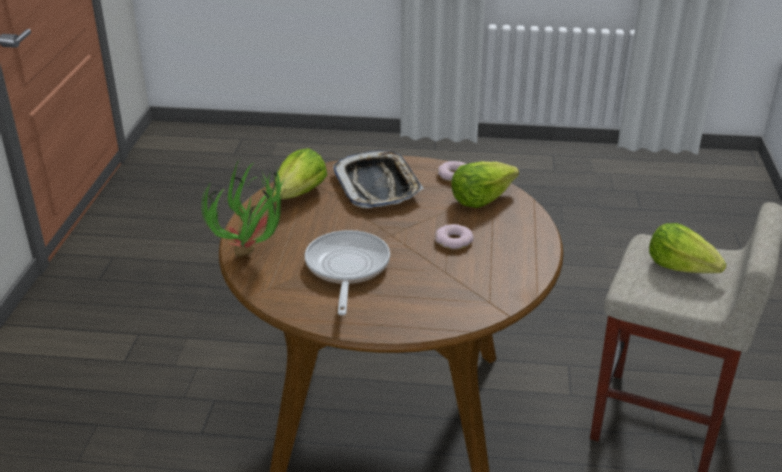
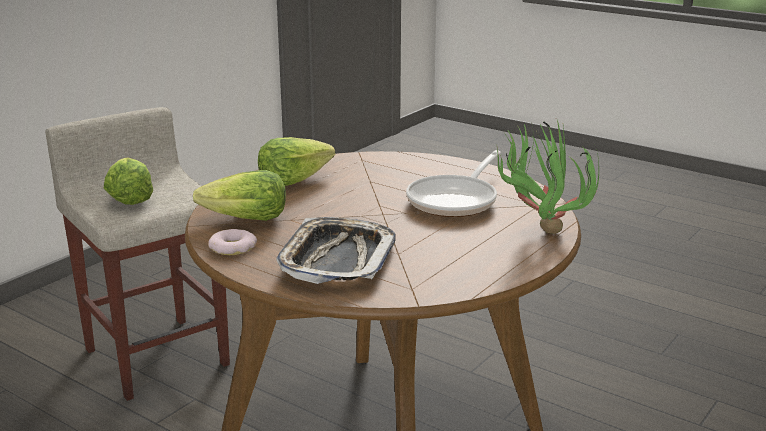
camera: 150 degrees left, 10 degrees down
(300, 194) = (440, 275): lettuce -> lettuce (293, 180)
(454, 241) = (330, 196): donut -> none

